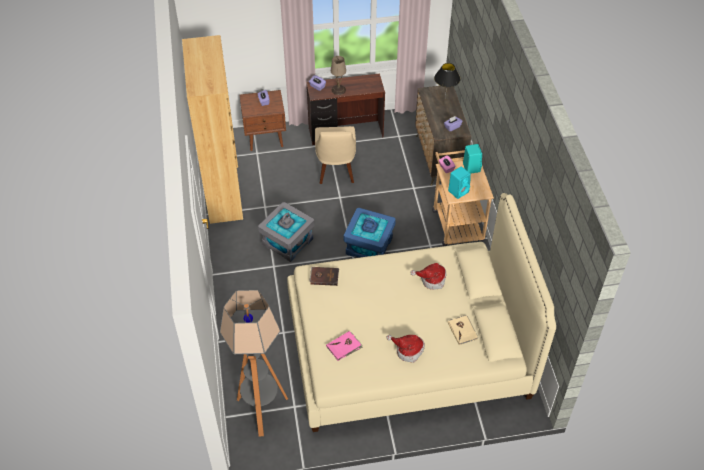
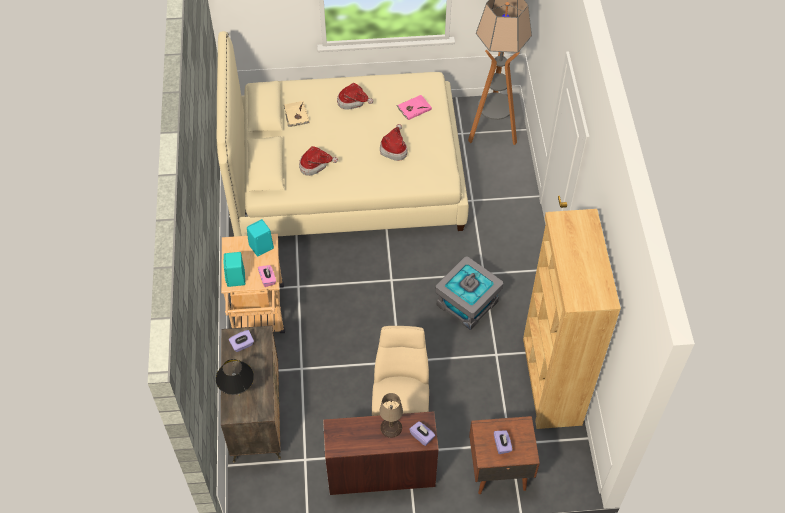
camera: 175 degrees left, 5 degrees up
(324, 276) = (429, 174): brown book -> none
(359, 299) = (394, 149): none -> hat
(369, 246) = (370, 290): blue storage box -> none

